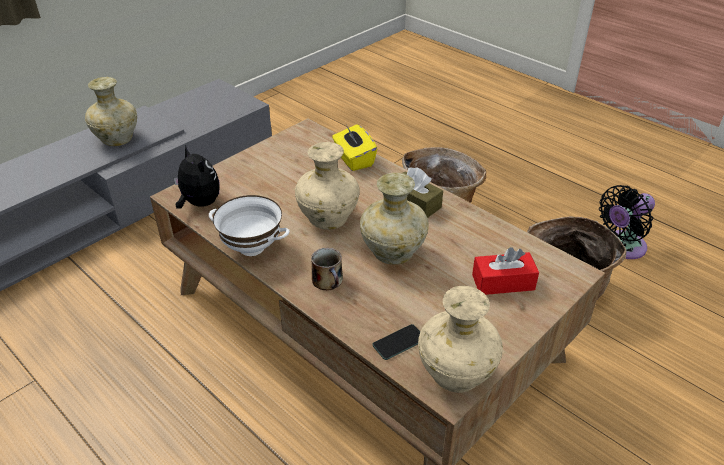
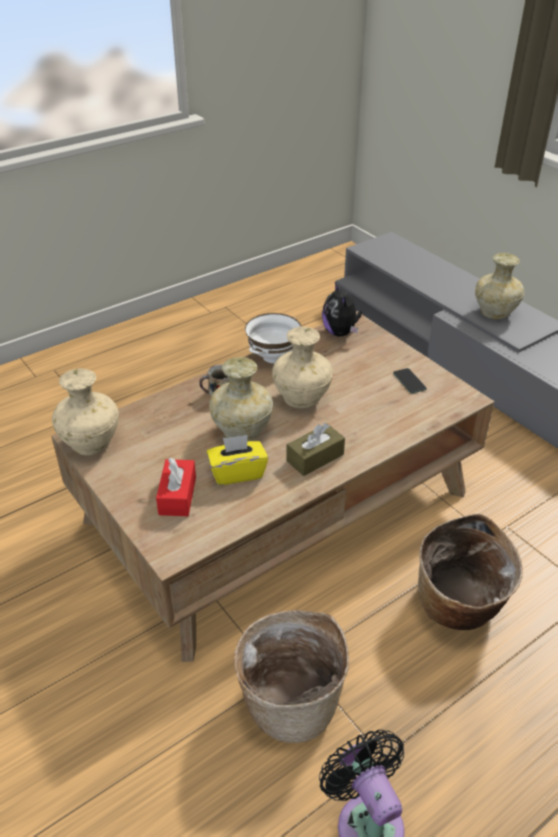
camera: 100 degrees right, 0 degrees up
(199, 203) = (340, 333): plush toy -> plush toy turned 105 degrees clockwise
(354, 159) = (402, 425): yellow tissue box -> yellow tissue box (237, 472)
(399, 342) = (137, 420): phone -> phone (409, 381)

